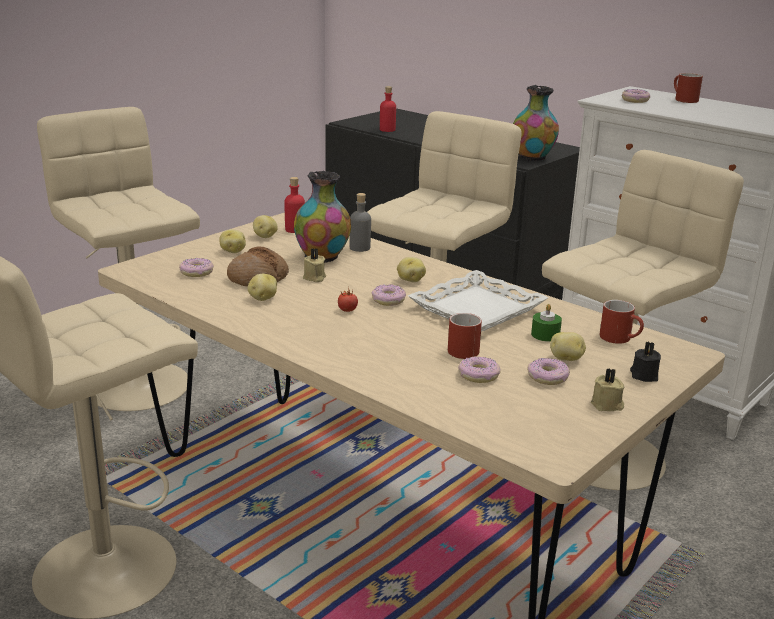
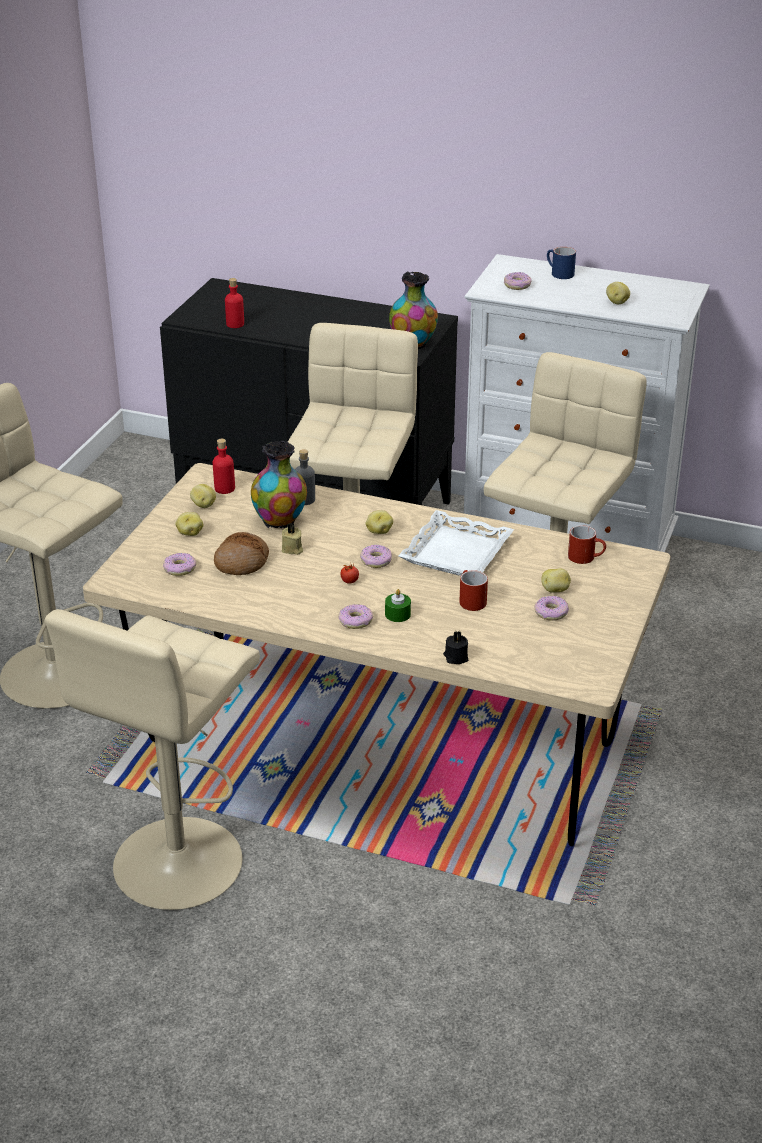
camera: 20 degrees left, 10 degrees up
(262, 298) = (266, 586): potato -> potato (616, 302)
(478, 375) = (498, 624): donut -> donut (355, 621)
(545, 335) = (526, 568): green candle -> green candle (397, 614)
(607, 405) = (607, 628): beige candle -> none
(643, 375) = (620, 592): black candle -> black candle (455, 657)
(682, 99) = (558, 273): red mug -> blue mug

